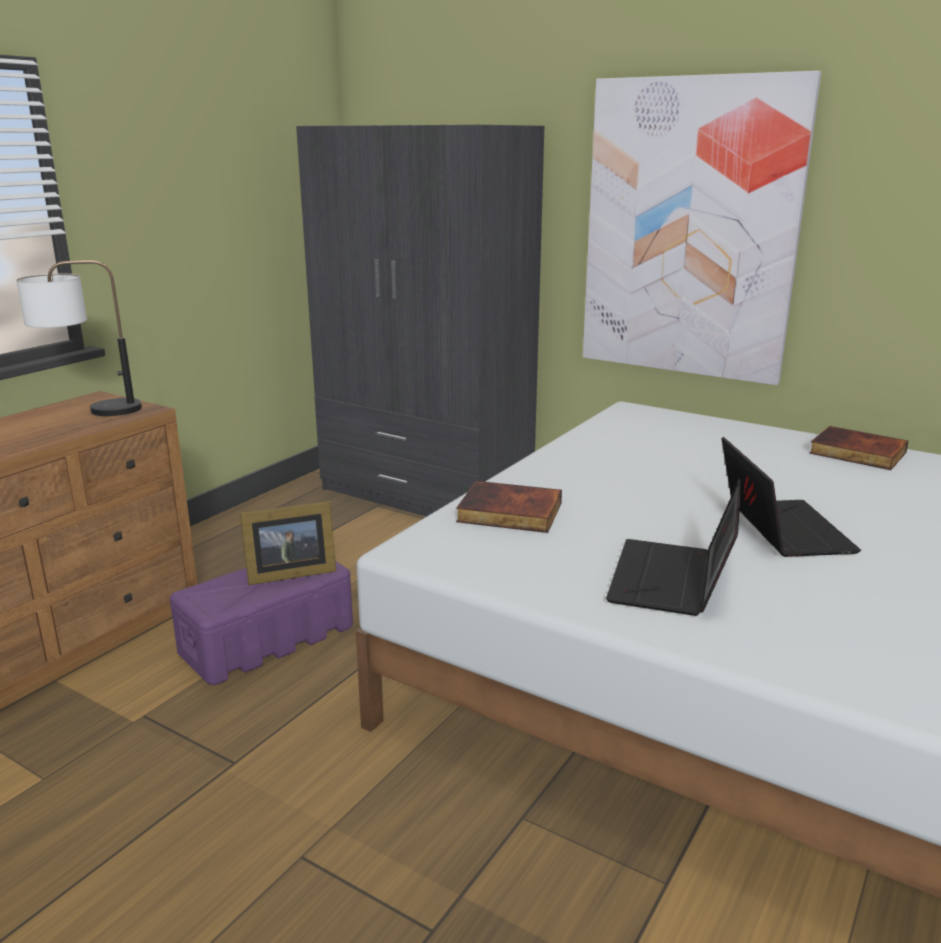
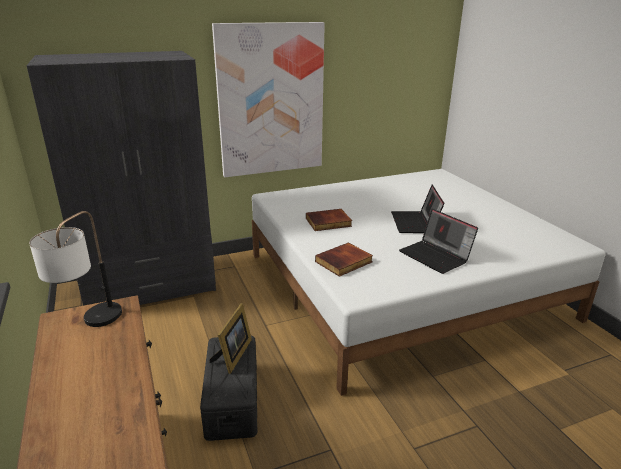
camera: 55 degrees left, 5 degrees up
(269, 639) = (232, 399): purple storage box -> black storage box
(780, 529) = (415, 223): laptop -> laptop turned 120 degrees counterclockwise
(856, 453) = (370, 185): book -> book (328, 222)

